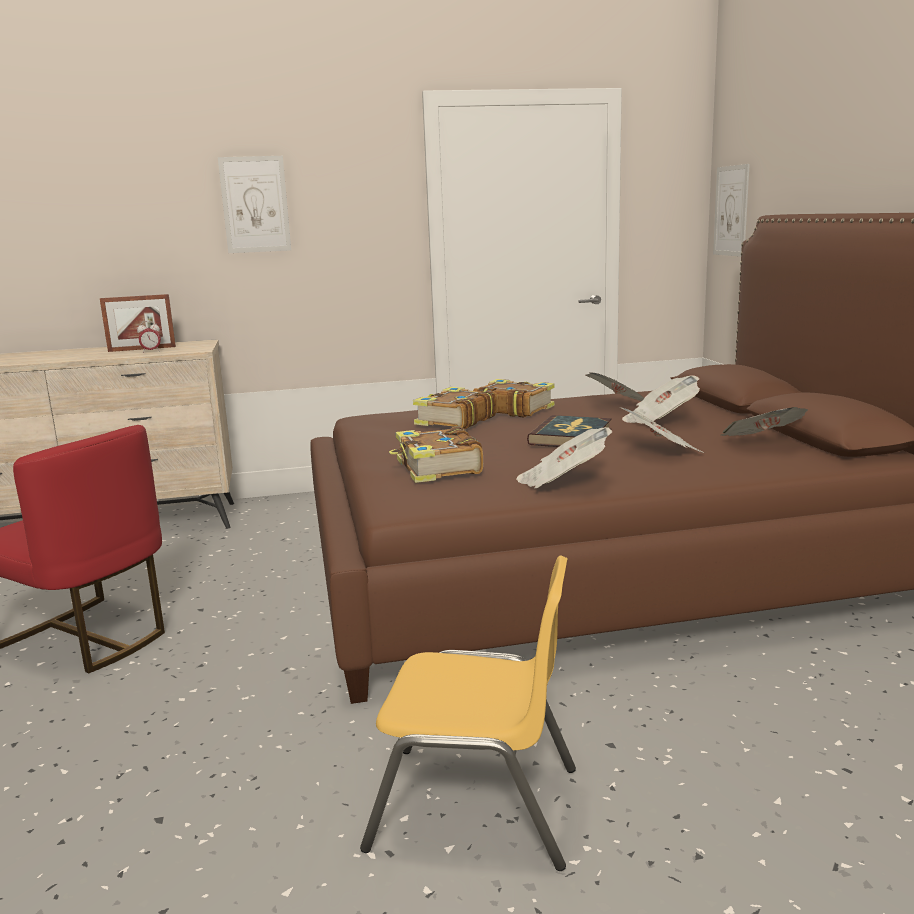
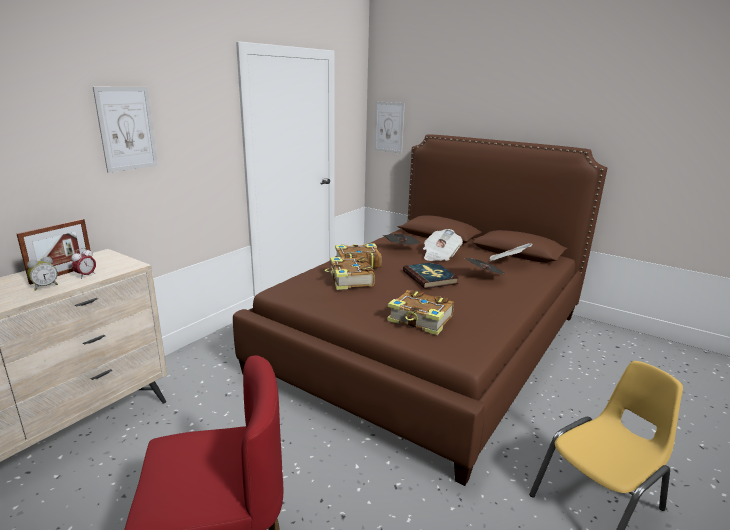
camera: 45 degrees left, 5 degrees up
(111, 354) = (45, 286): none -> alarm clock
(562, 482) = (491, 310): newspaper -> none

